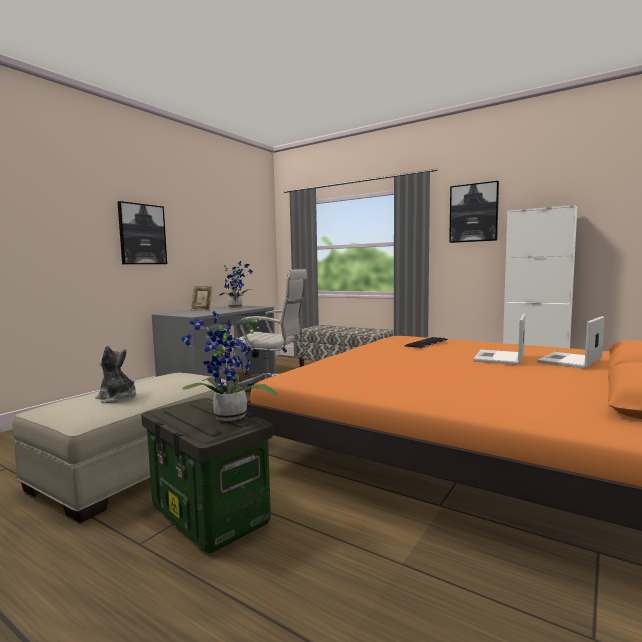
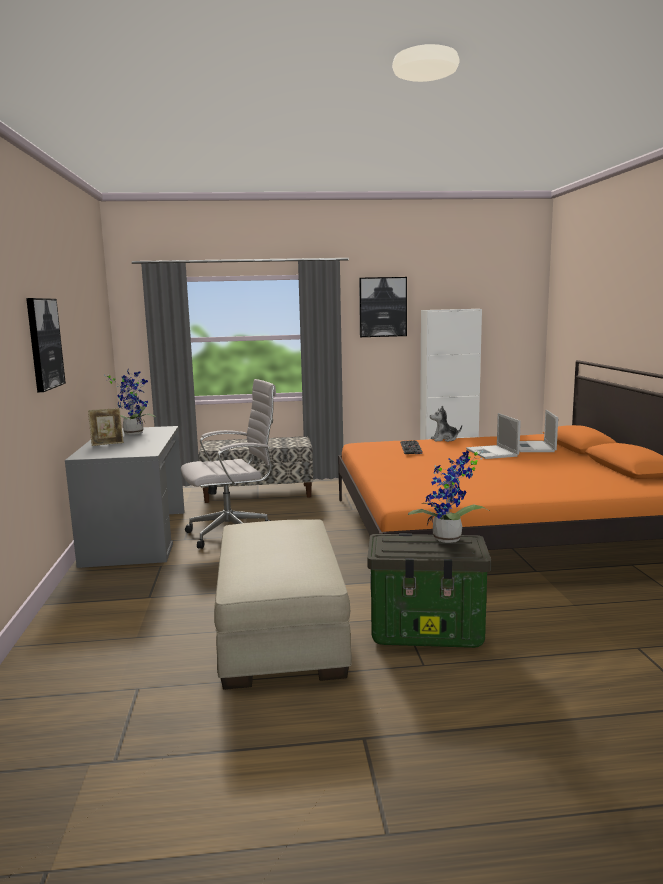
camera: 40 degrees left, 5 degrees up
(117, 398) = (288, 558): plush toy -> plush toy (444, 439)

